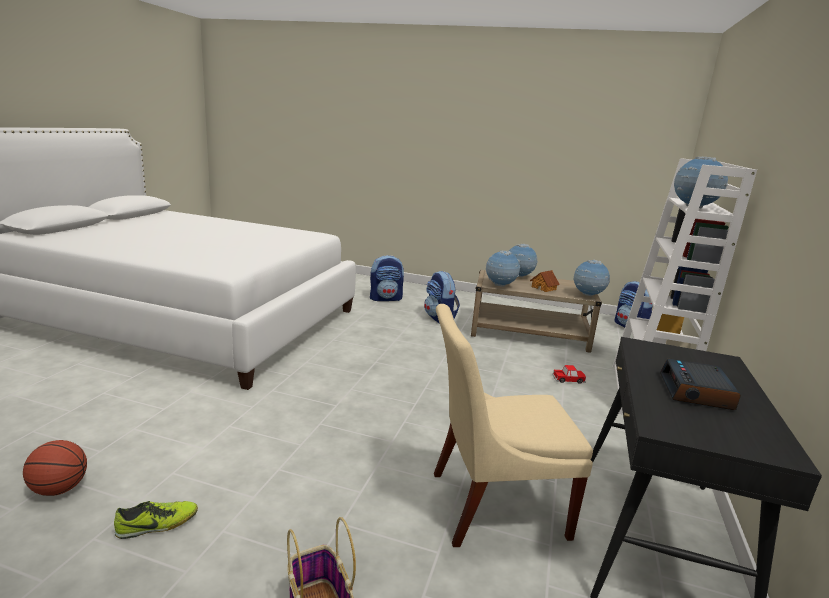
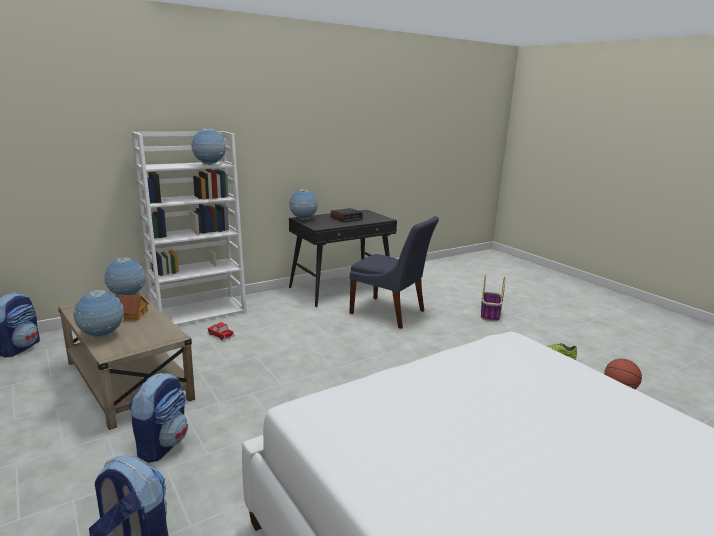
camera: 140 degrees left, 0 degrees up
(491, 504) = (390, 313): beige chair -> blue chair
(500, 286) = (165, 330): globe -> globe (303, 219)

